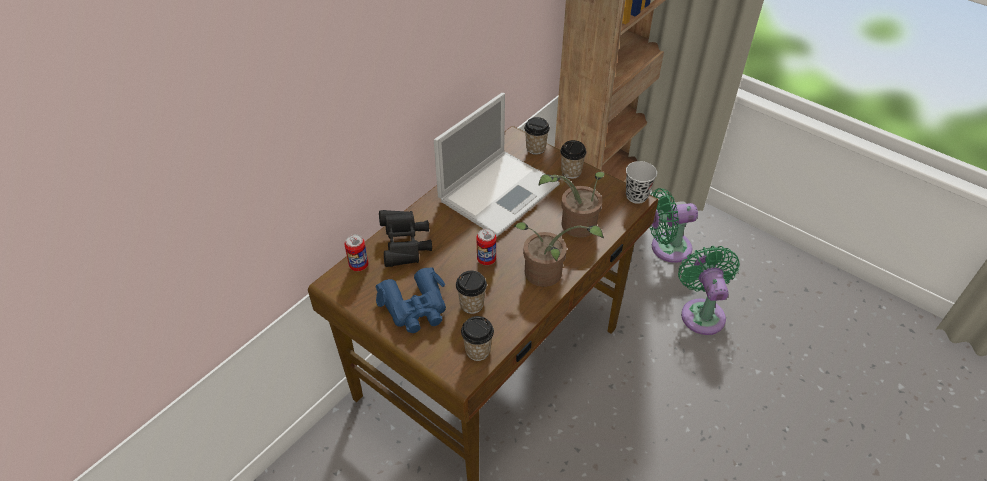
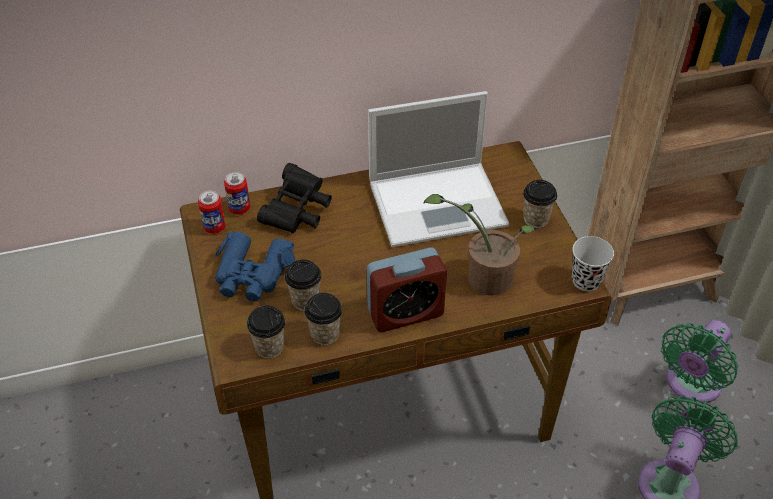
camera: 35 degrees right, 0 degrees up
(486, 259) = (361, 264): can -> can (214, 227)
(535, 148) = (520, 176): cup -> cup (325, 334)
(547, 276) = (405, 313): potted plant -> alarm clock
(666, 248) = (690, 385): green fan -> green fan turned 75 degrees counterclockwise

